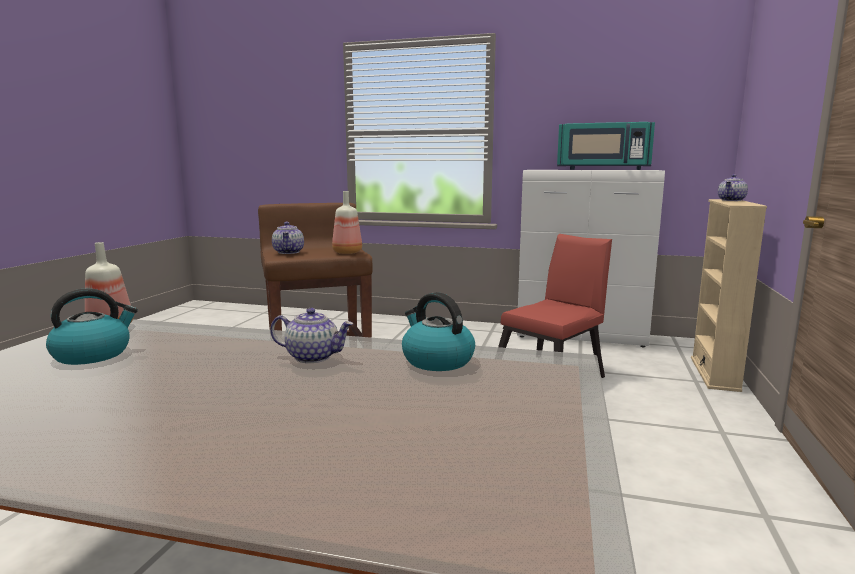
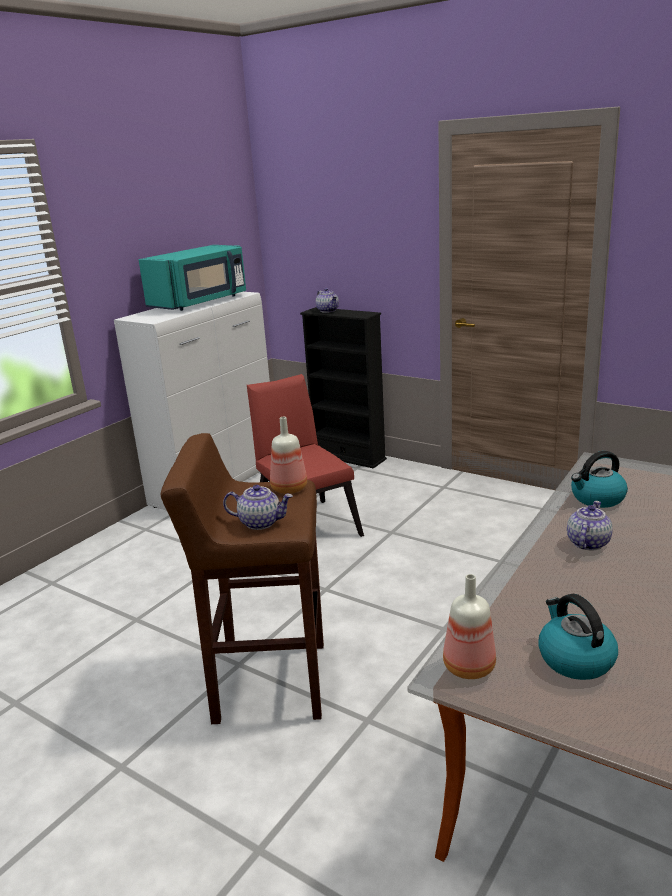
camera: 70 degrees left, 10 degrees up
(714, 373) = (348, 457): beige bookcase -> black bookcase

